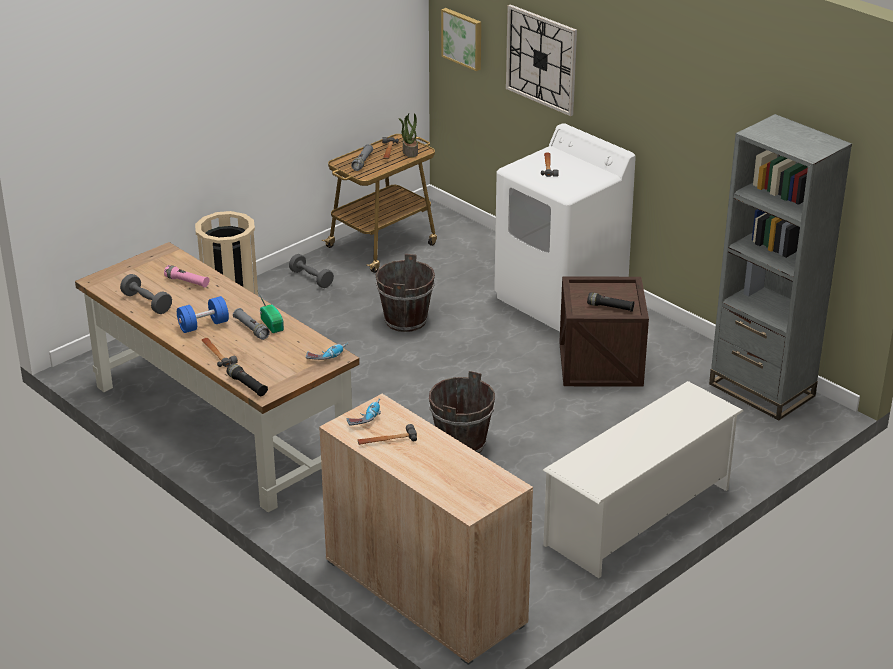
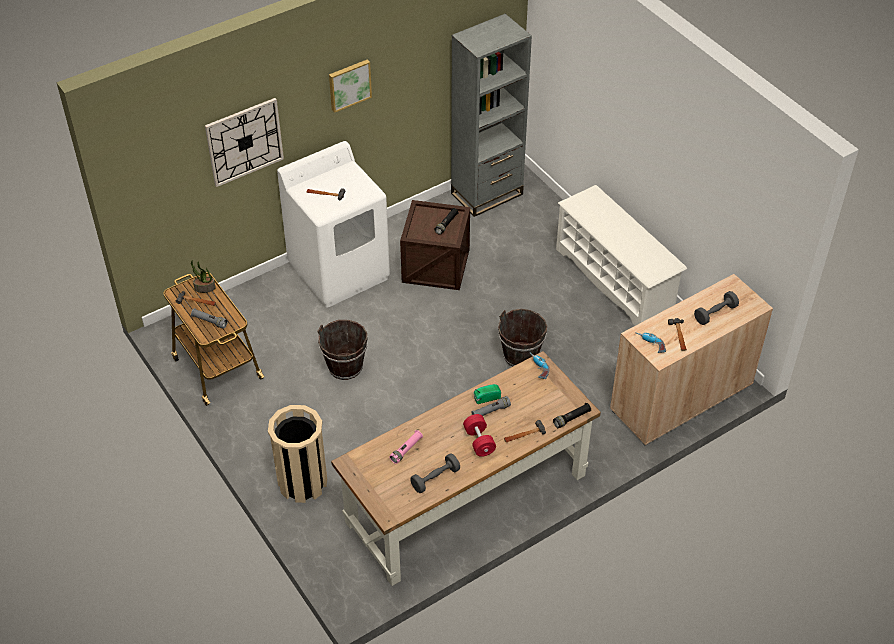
camera: 80 degrees left, 15 degrees up
(203, 325) = (479, 441): blue dumbbell -> red dumbbell
(311, 278) = (257, 422): grey dumbbell -> grey dumbbell (715, 313)
(463, 38) = (158, 185): picture -> picture (349, 84)

